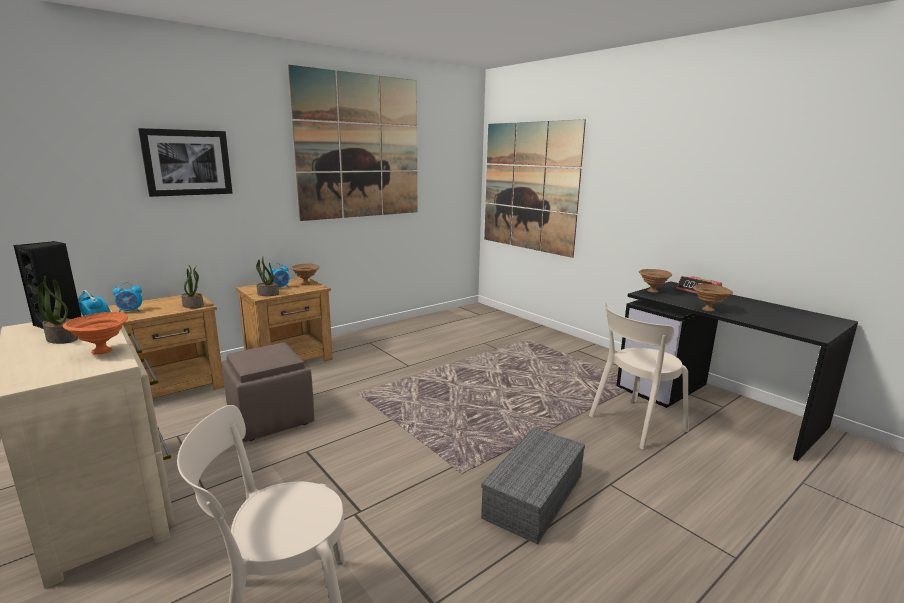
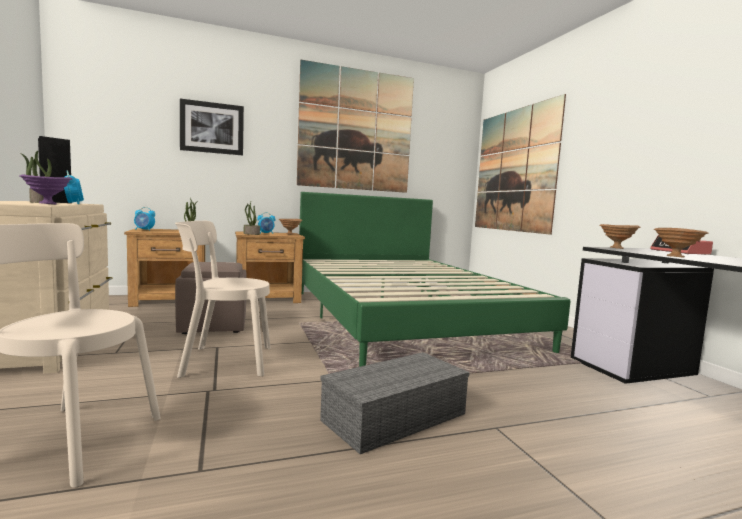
camera: 20 degrees right, 10 degrees down
(103, 351) = (48, 204): orange bowl -> purple bowl
(449, 360) = (402, 317): none -> green bed
(634, 424) = (569, 388): beige chair -> beige chair (222, 361)

